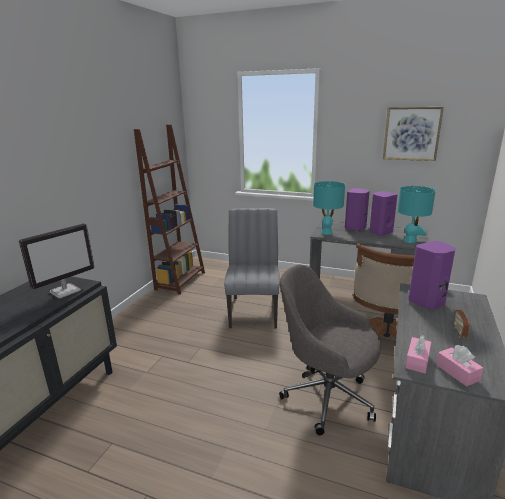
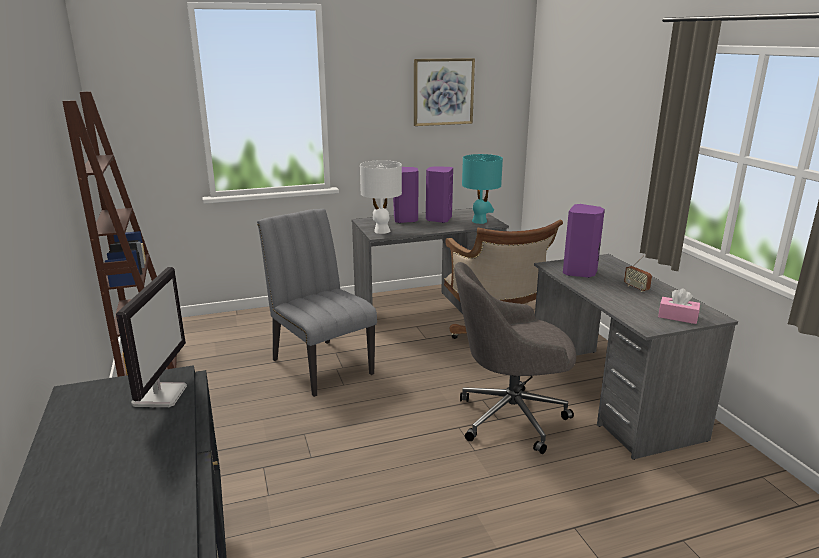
camera: 40 degrees left, 0 degrees up
(326, 232) = (381, 231): turquoise table lamp -> white table lamp
(417, 361) = (643, 319): pink tissue box -> none

